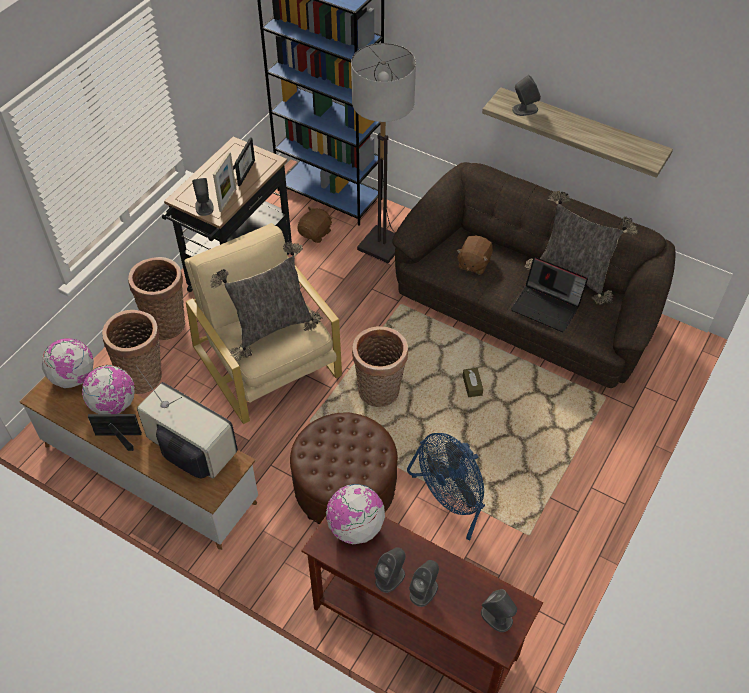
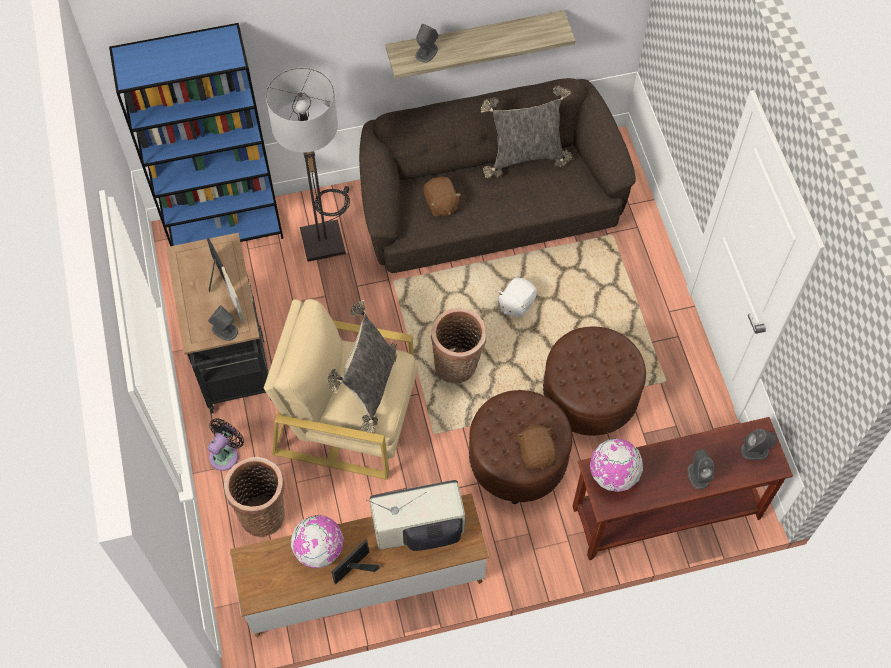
camera: 45 degrees left, 10 degrees up
(74, 377) = (260, 558): globe -> none
(167, 322) = (226, 454): basket -> black fan
(315, 233) = (255, 274): brown plush toy -> brown plush toy (536, 453)
(390, 577) = (670, 486): grey speaker -> none
(452, 495) = (589, 398): blue fan -> brown ottoman
(472, 386) = (516, 304): brown tissue box -> white plush toy
(547, 306) = (530, 198): laptop -> none

